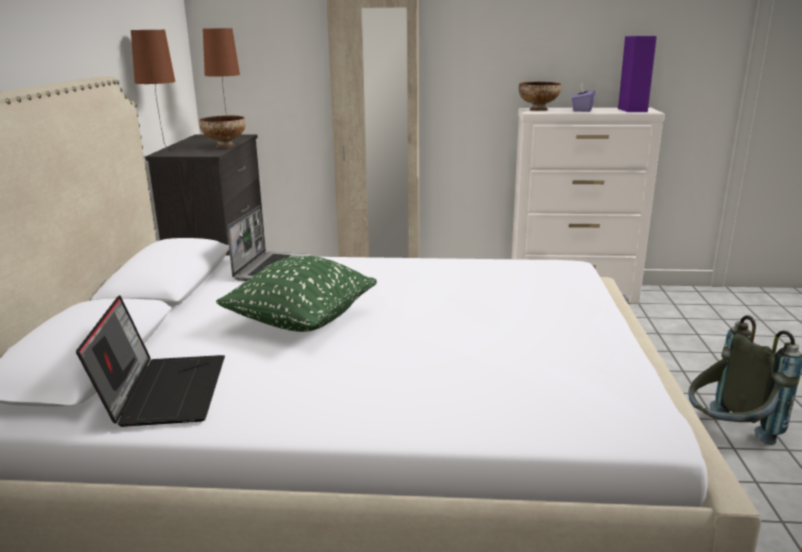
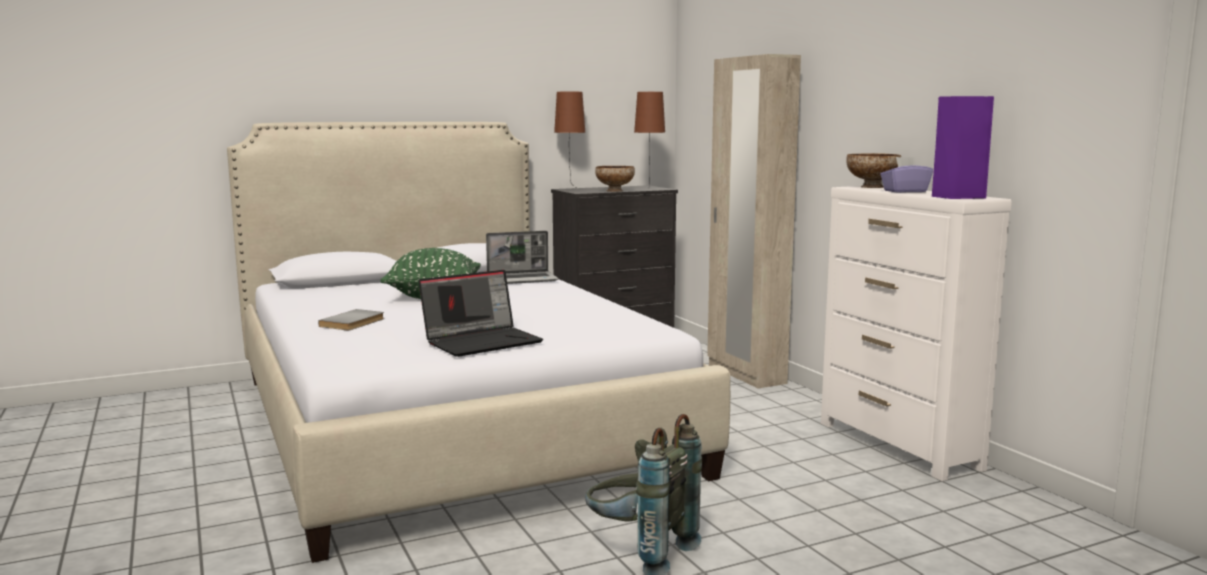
camera: 60 degrees right, 10 degrees down
(163, 390) = (316, 294): laptop -> laptop (483, 341)
(402, 387) = (354, 323): none -> grey book

